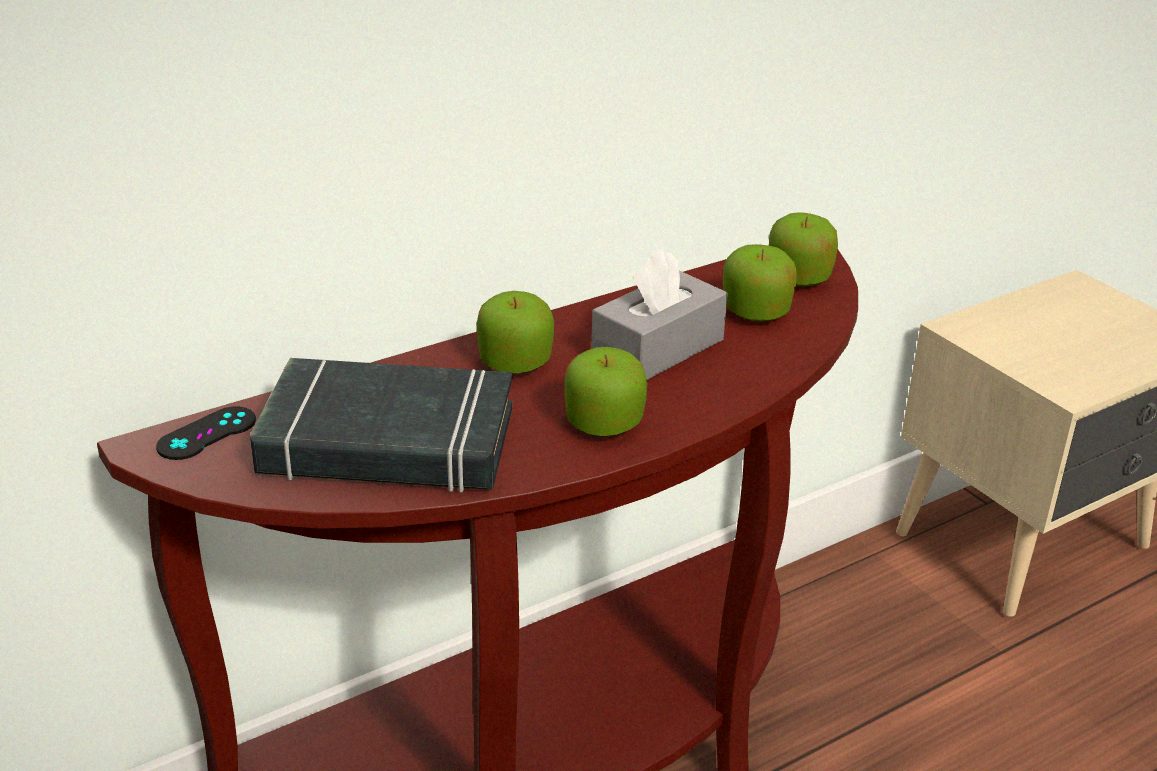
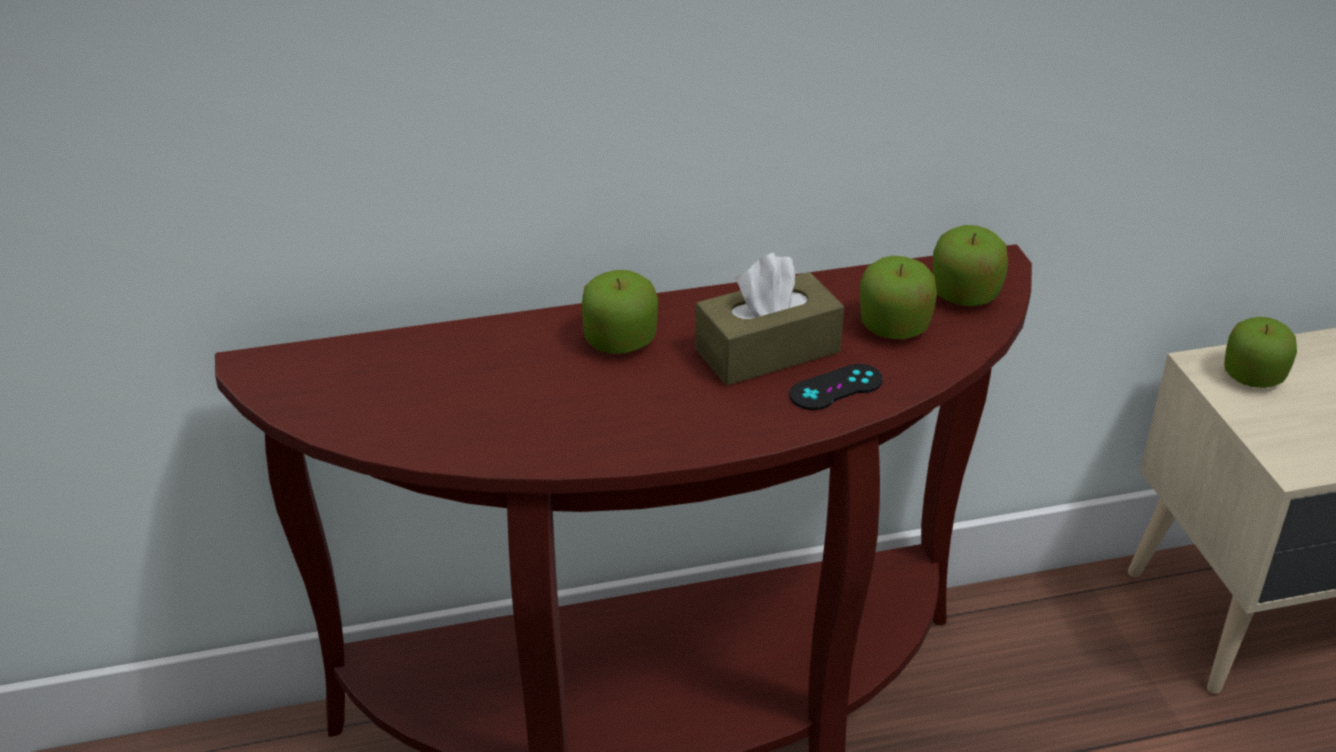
camera: 20 degrees right, 5 degrees up
(207, 434) = (307, 363): black game controller -> black game controller (836, 388)
(387, 442) = (457, 402): black book -> none
(604, 423) = (667, 421): apple -> apple (1253, 376)
(657, 349) = (767, 351): grey tissue box -> brown tissue box

